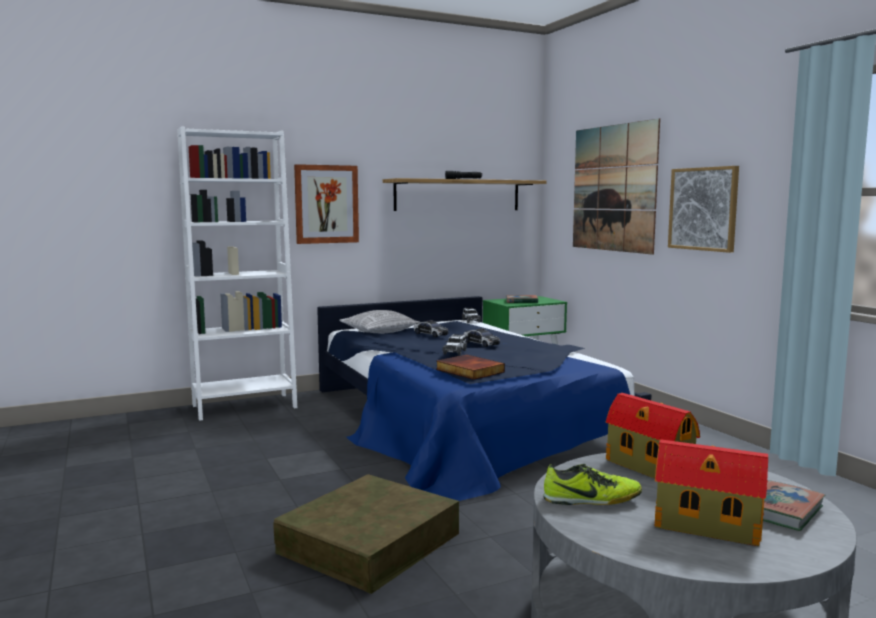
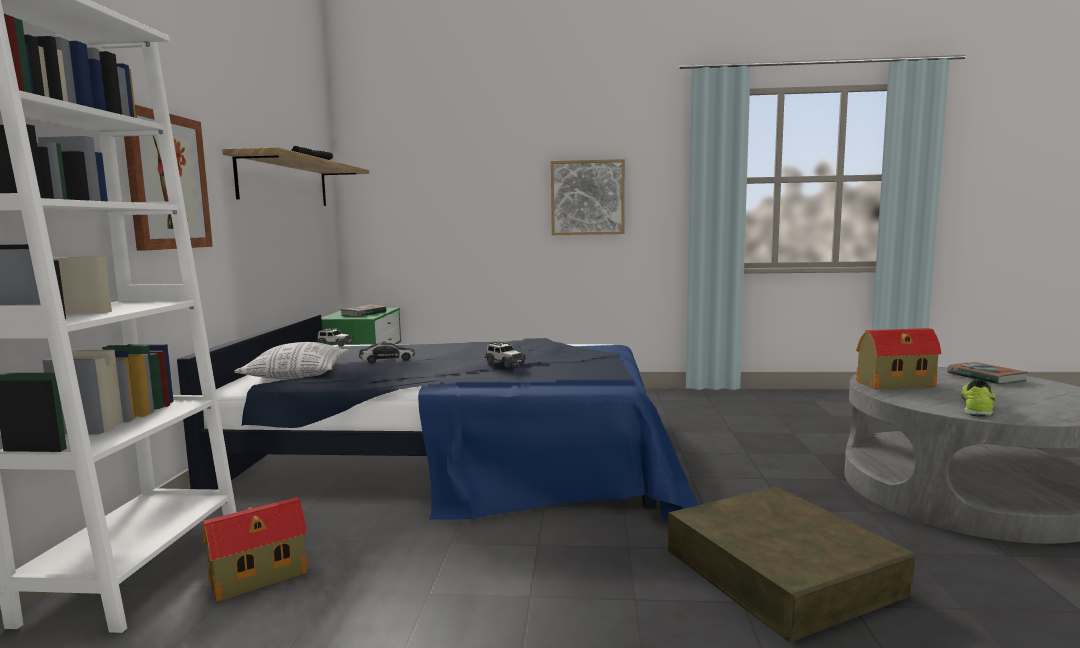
camera: 60 degrees left, 0 degrees up
(468, 371) = (582, 372): book -> none
(481, 343) = (476, 353): toy car -> none
(613, 188) = (465, 180): picture -> none
(704, 526) = (1024, 394): toy house -> toy house (256, 578)

